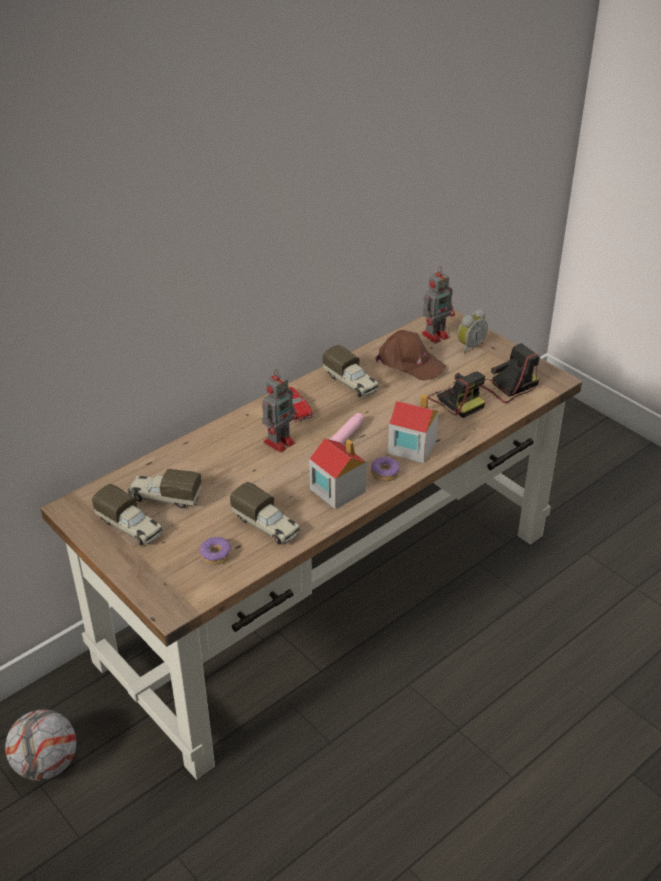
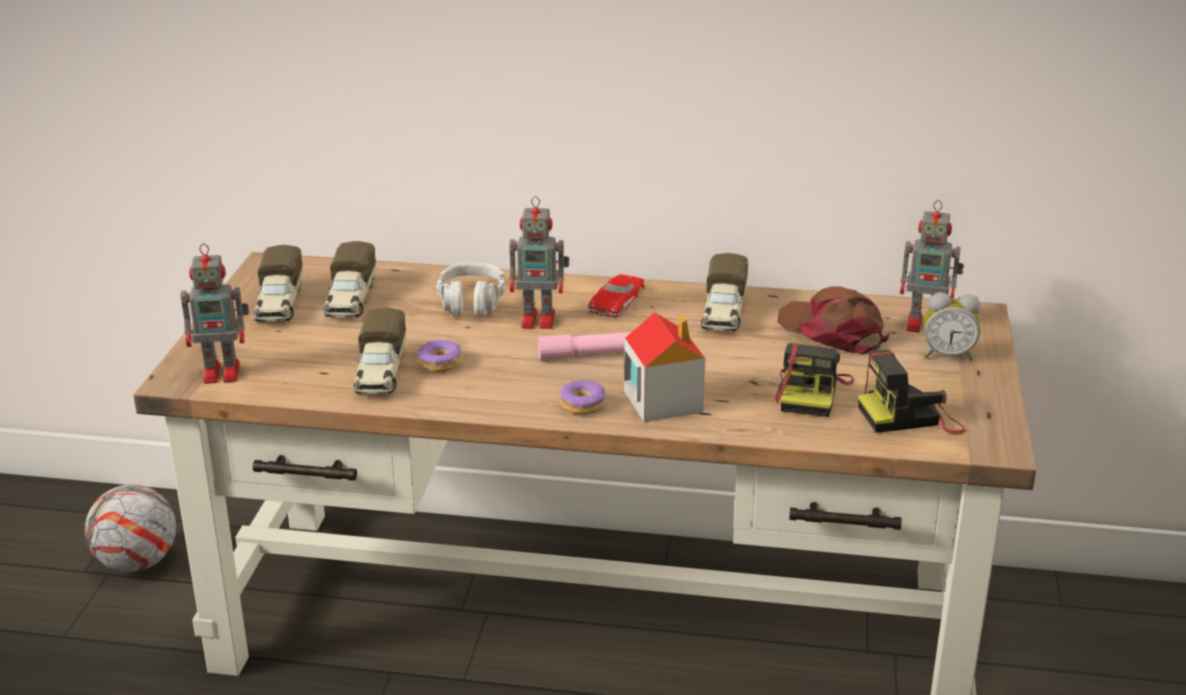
camera: 50 degrees right, 10 degrees down
(164, 497) = (350, 300): toy truck -> toy truck turned 150 degrees counterclockwise
(187, 585) = (224, 372): none -> toy robot
(216, 555) = (292, 367): donut -> donut (440, 364)
(228, 455) = (471, 302): none -> grey headphones
(337, 490) = (504, 388): toy house -> none
(409, 363) = (832, 332): brown cap -> brown cap turned 150 degrees clockwise
(508, 387) = (910, 417): camera -> camera turned 150 degrees clockwise

